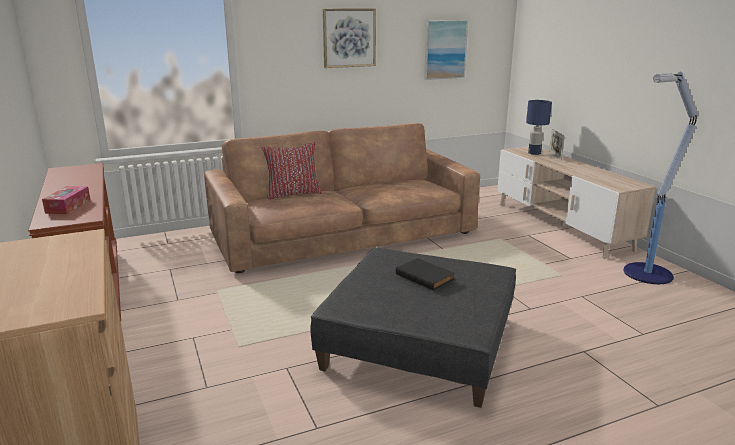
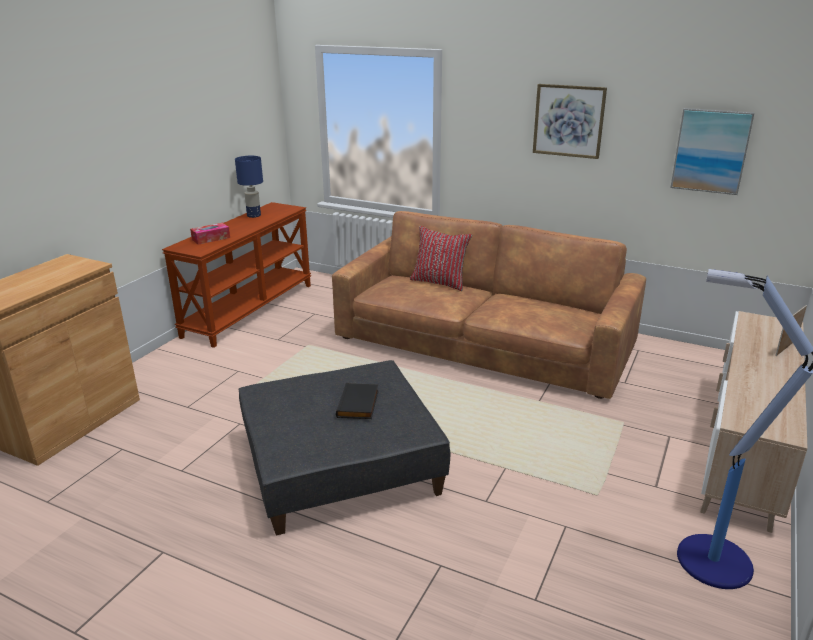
camera: 50 degrees right, 5 degrees up
(534, 153) = (766, 332): blue table lamp -> blue table lamp (253, 215)

